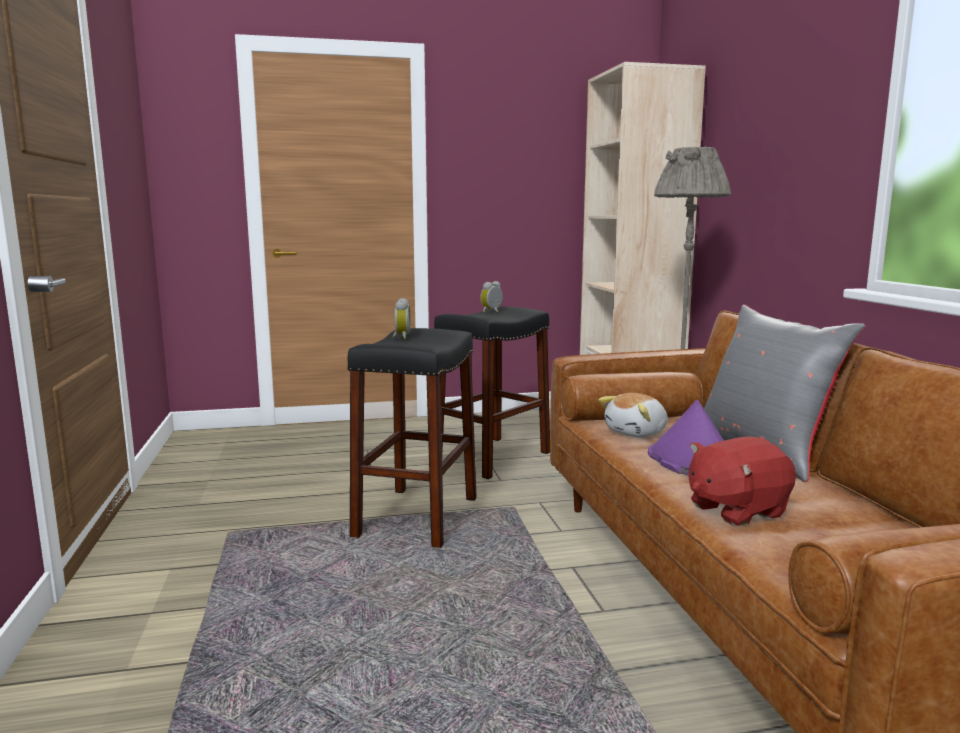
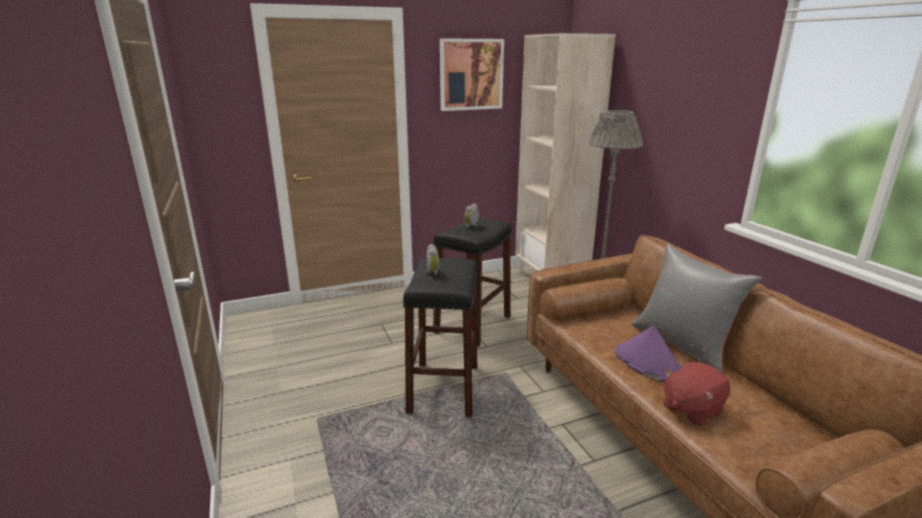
camera: 10 degrees left, 10 degrees up
(515, 131) = (471, 74): none -> picture
(637, 432) = (598, 331): plush toy -> none

